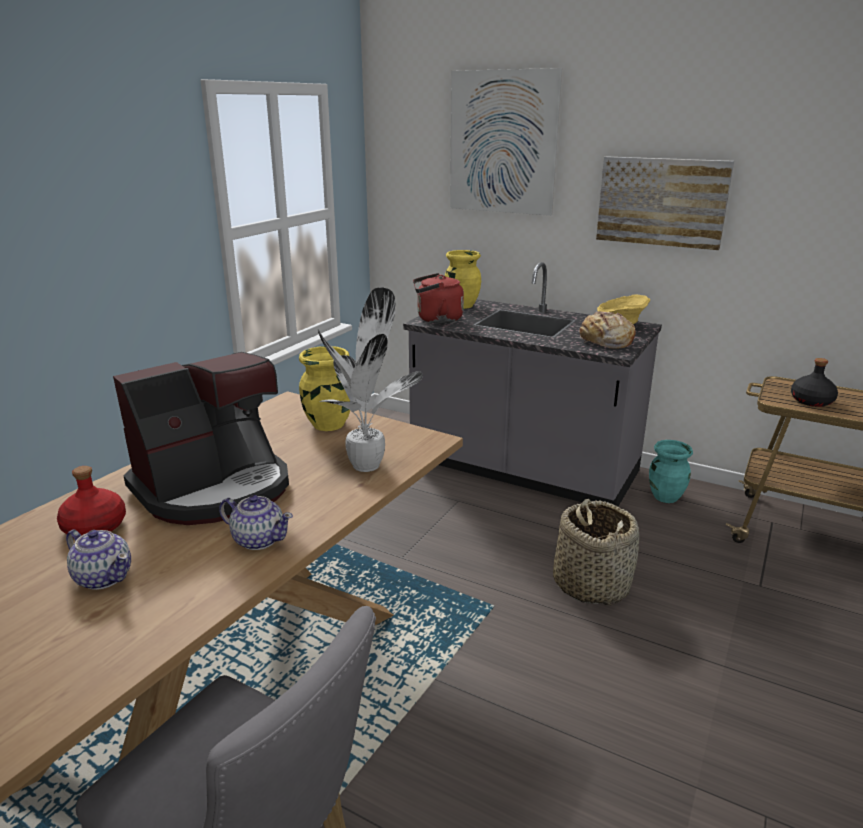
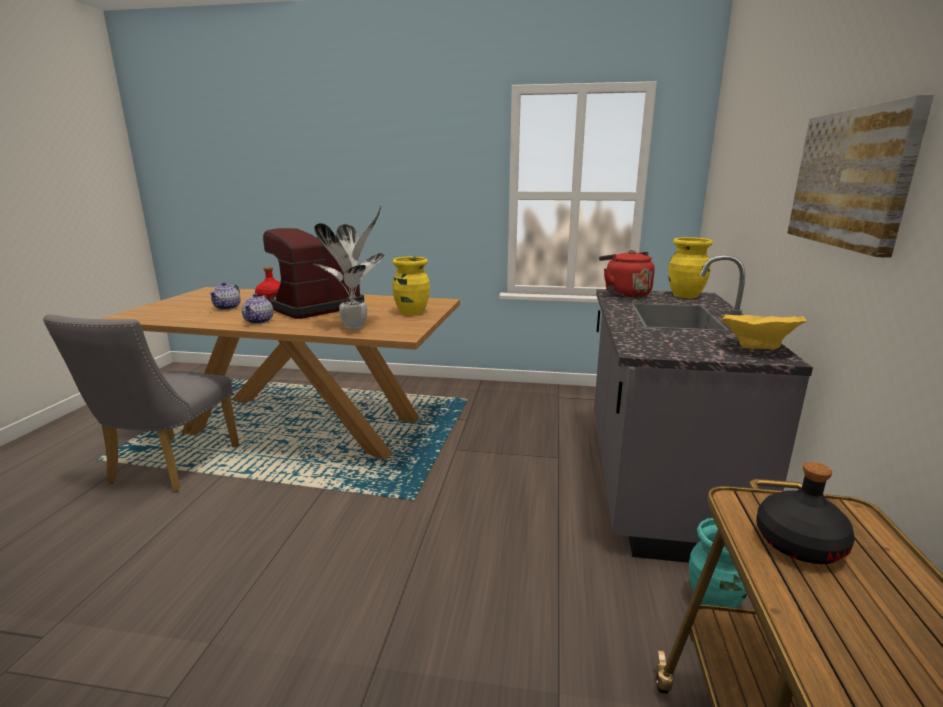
camera: 70 degrees right, 5 degrees down
(215, 488) = (314, 307): coffee machine -> coffee machine turned 105 degrees clockwise
(502, 143) = (765, 118): picture -> none
(591, 584) = (474, 551): basket -> none
(605, 341) = (671, 345): bread -> none

